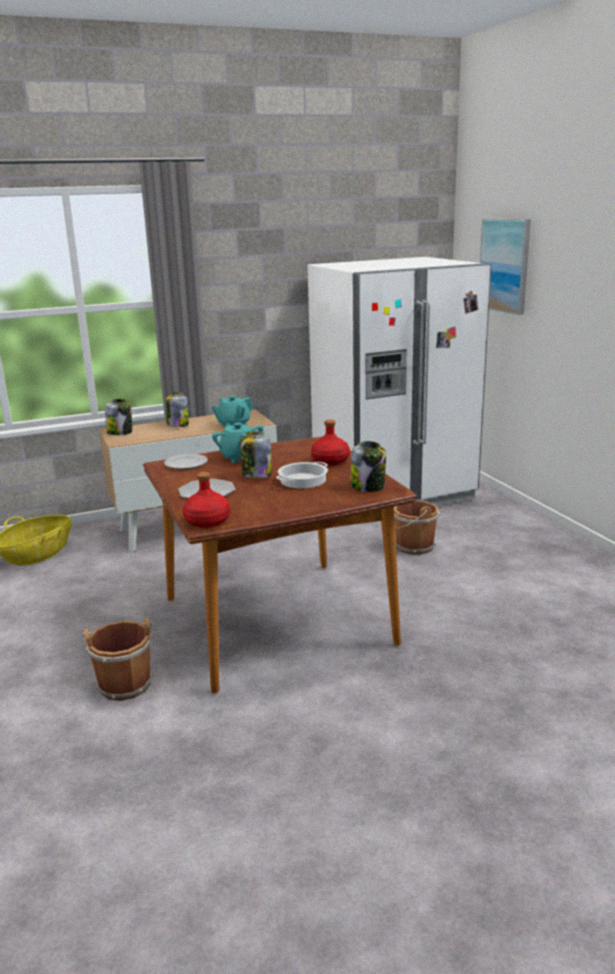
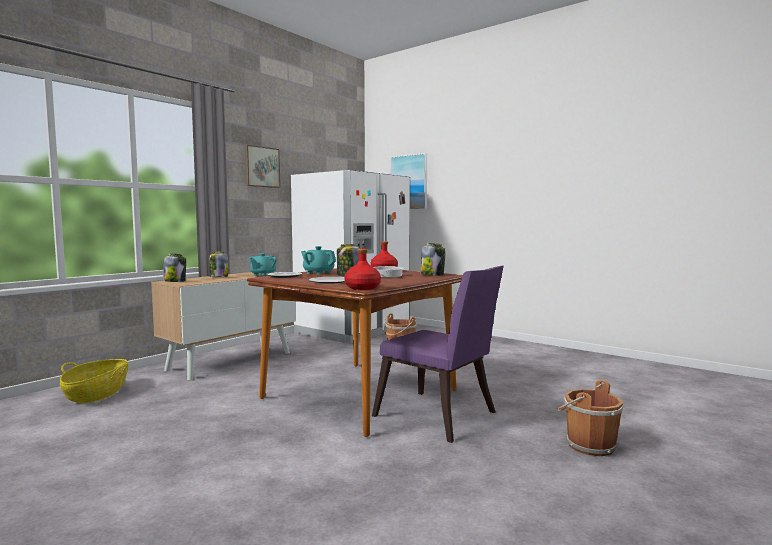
camera: 30 degrees left, 15 degrees down
(124, 683) = (285, 448): brown bucket -> brown bucket (588, 445)
(258, 259) = (261, 167): none -> picture
(325, 688) = (439, 418): none -> purple chair

